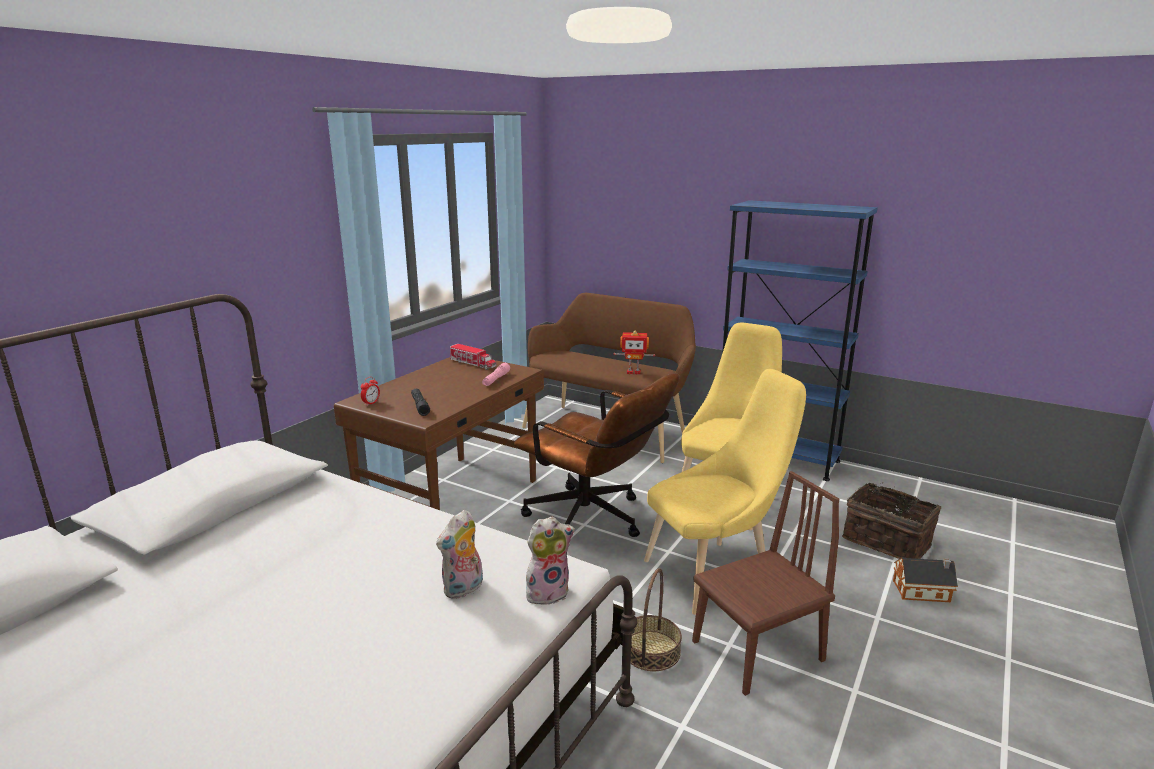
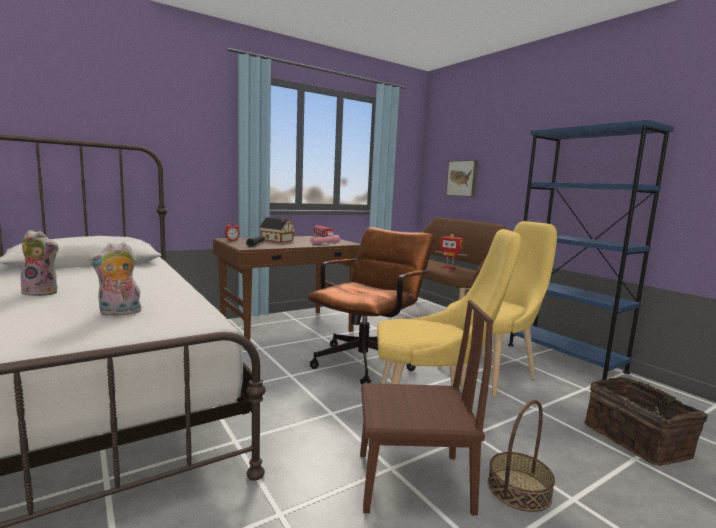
camera: 25 degrees right, 10 degrees down
(548, 592) = (166, 327): plush toy -> plush toy (43, 292)
(594, 521) = (368, 360): brown office chair -> brown office chair turned 120 degrees counterclockwise
(616, 240) = (462, 178): none -> picture
(651, 650) = (318, 449): basket -> basket (519, 489)
(923, 591) = (653, 495): toy house -> toy house (277, 240)

